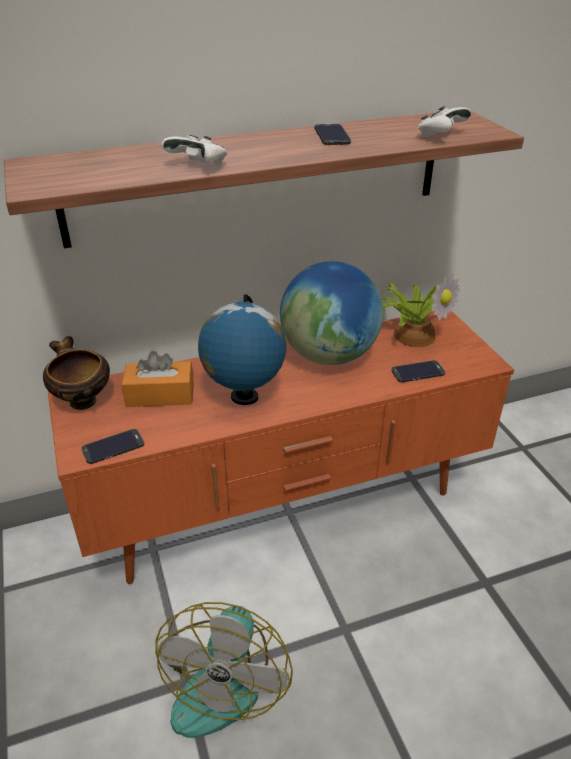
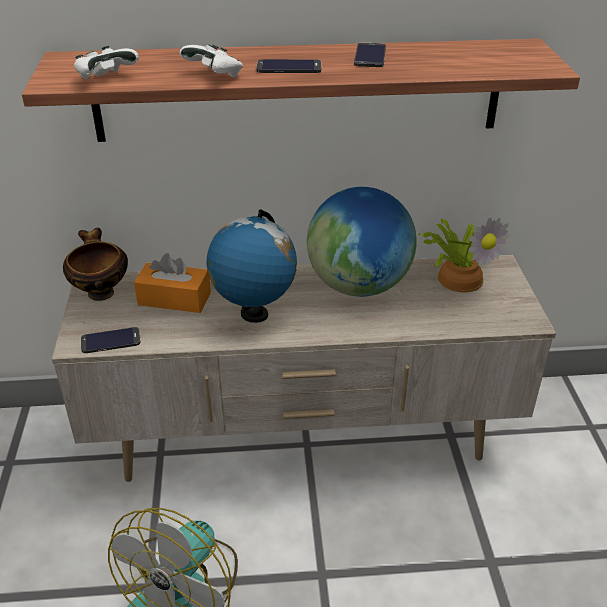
camera: 15 degrees right, 0 degrees up
(285, 509) = (303, 441): orange tv stand -> beige tv stand
(418, 372) = (446, 318): phone -> phone (289, 67)
(441, 136) = (486, 67): white game controller -> white game controller (106, 78)

